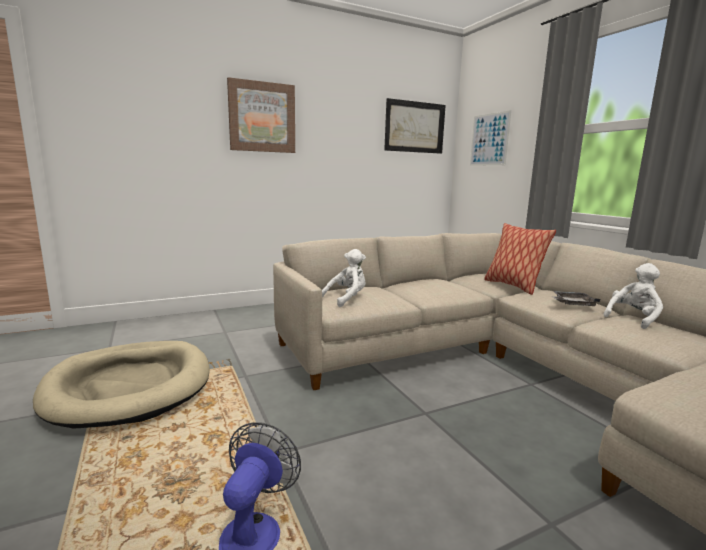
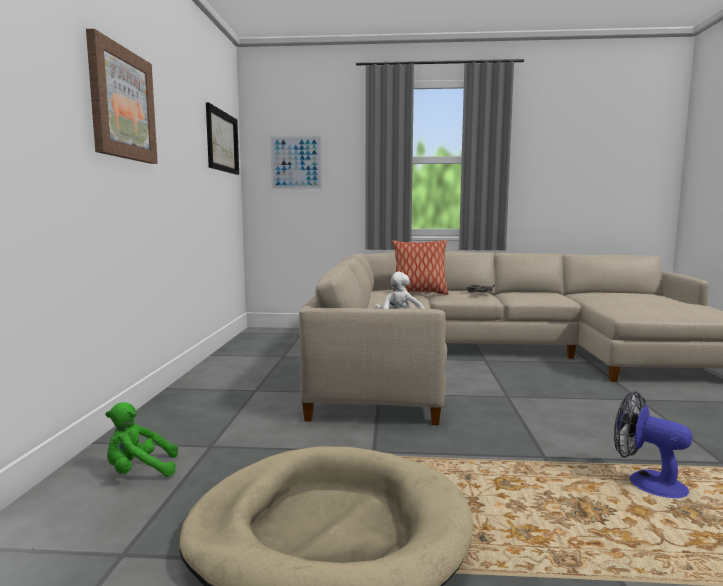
camera: 60 degrees left, 5 degrees down
(187, 327) = (139, 471): none -> green plush toy
(633, 318) = (514, 292): white plush toy -> none

